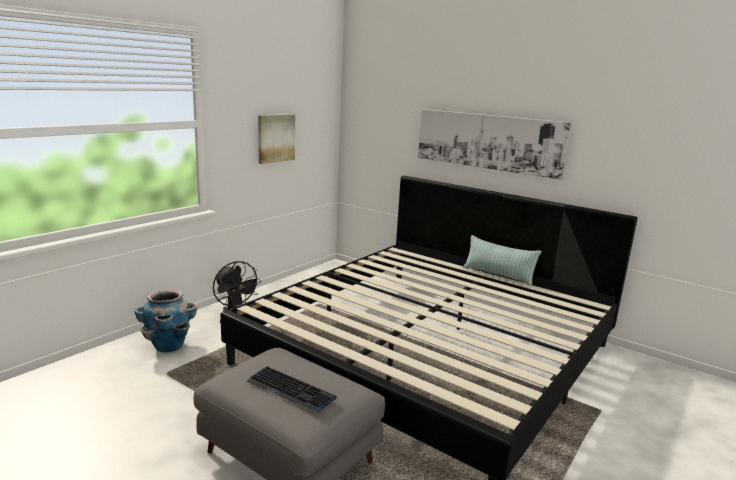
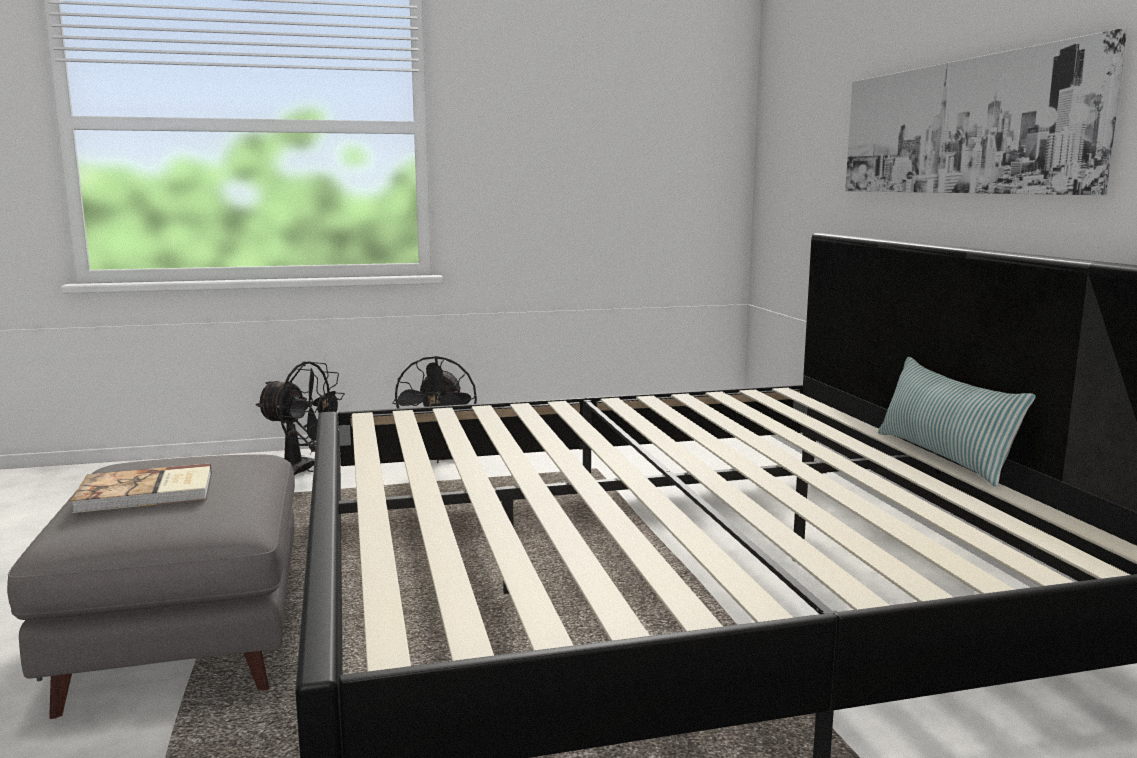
camera: 40 degrees right, 5 degrees down
(168, 346) = (303, 471): planter -> black fan
(275, 138) = (585, 163): picture -> none
(291, 390) = (147, 493): keyboard -> book

